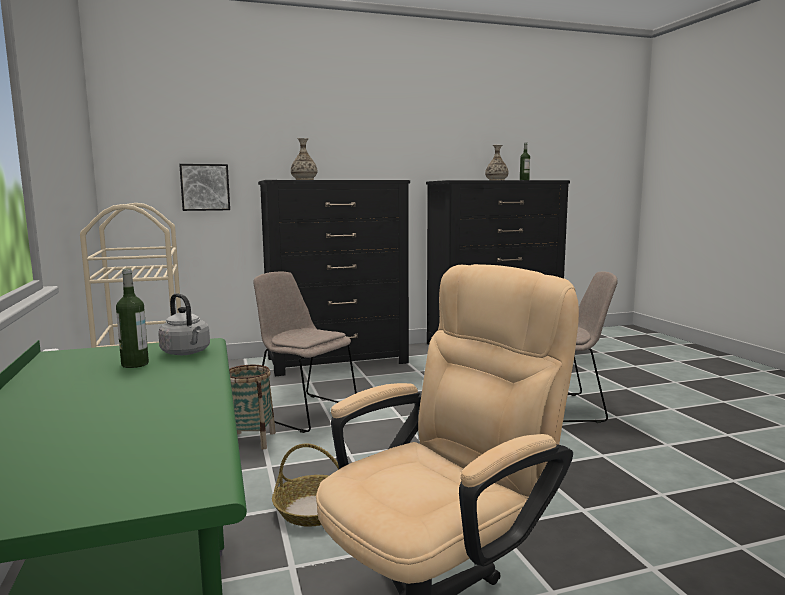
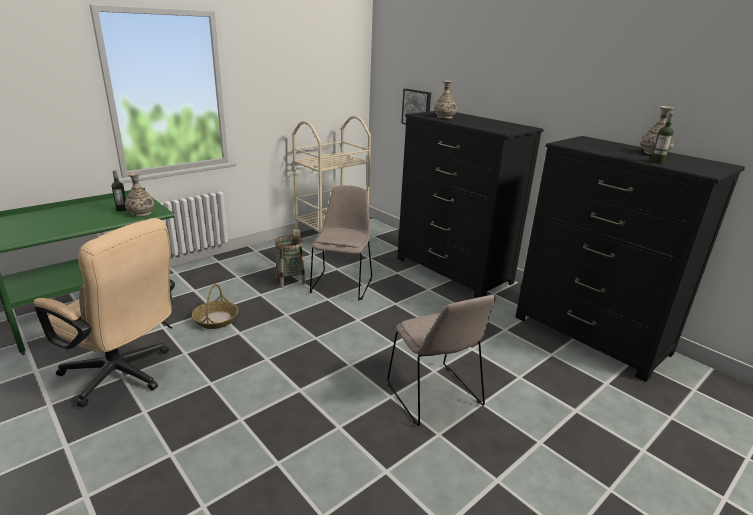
camera: 65 degrees right, 15 degrees up
(187, 353) = (141, 213): grey kettle -> vase

